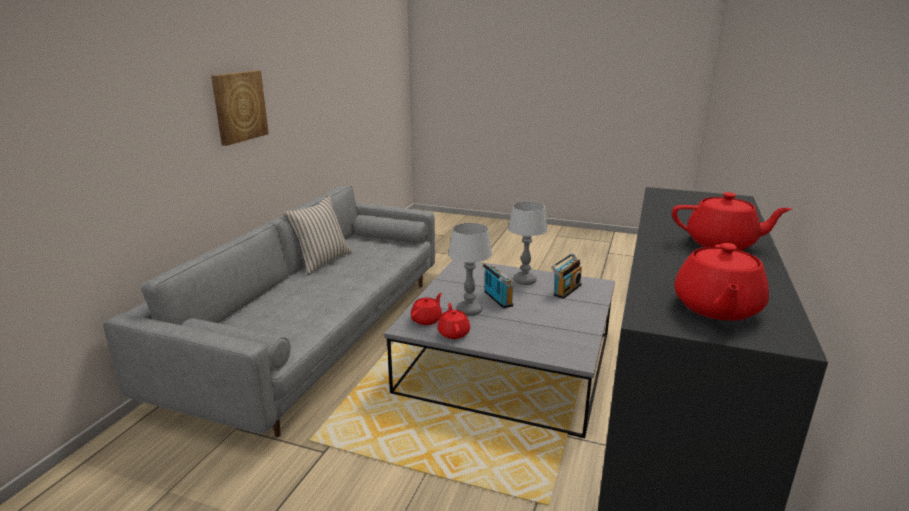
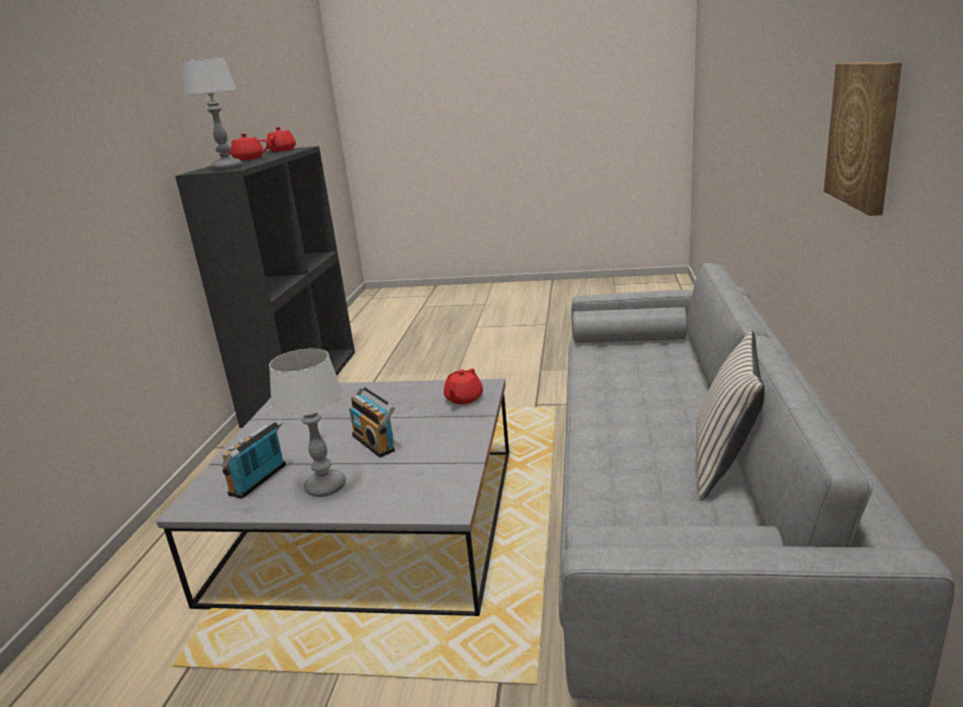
camera: 170 degrees right, 0 degrees up
(453, 333) = (426, 391): red teapot -> none
(468, 310) = (413, 419): table lamp -> table lamp (228, 168)

